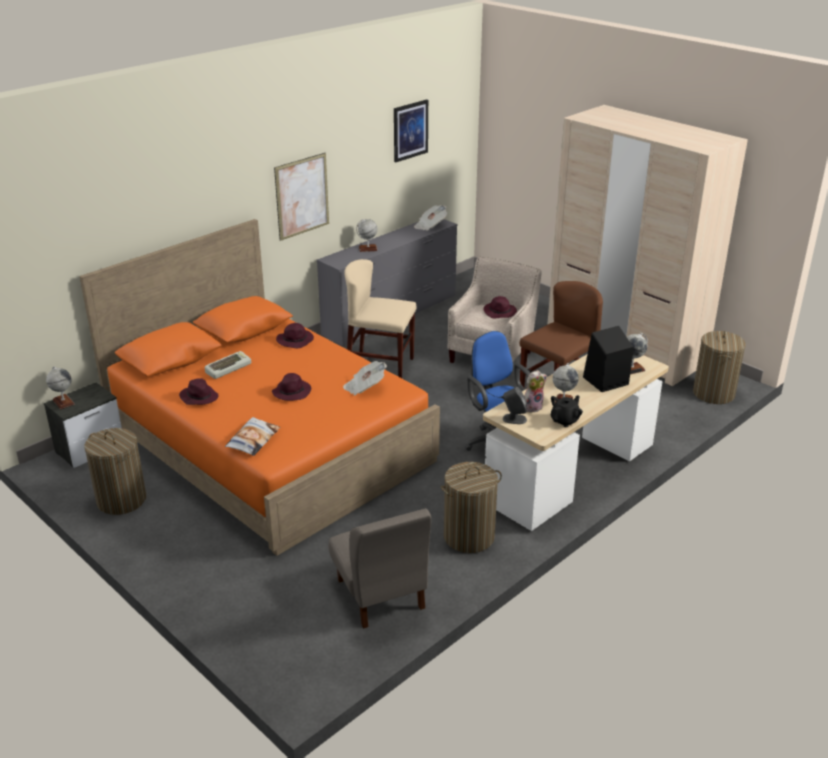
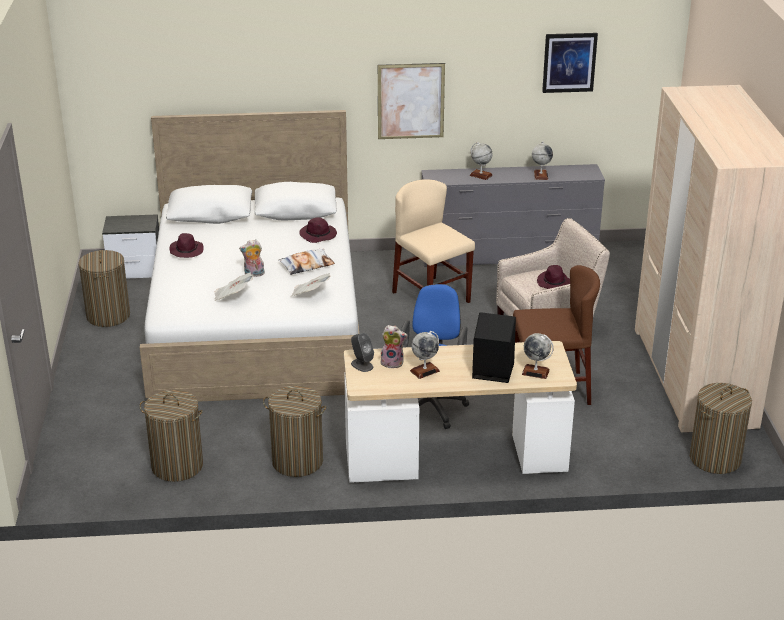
camera: 40 degrees right, 0 degrees up
(63, 402) = (118, 220): globe -> globe (540, 175)
(228, 368) = (238, 237): keyboard -> none
(253, 440) = (174, 298): pillow -> pillow (307, 265)
(270, 443) = (257, 321): orange bed -> white bed
(292, 392) = (253, 274): purple hat -> plush toy
(380, 594) = (177, 466): grey chair -> laundry basket
(430, 226) = (574, 173): newspaper -> newspaper (233, 296)
(565, 420) = (400, 385): black teapot -> none

